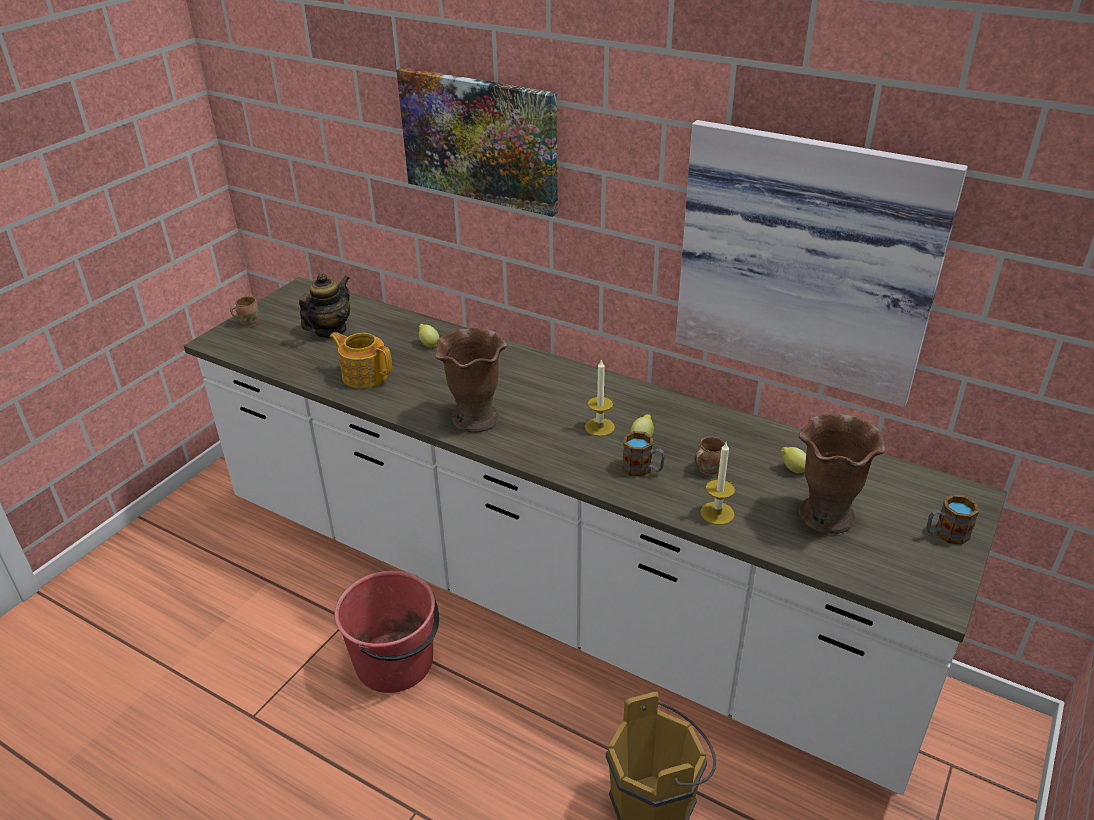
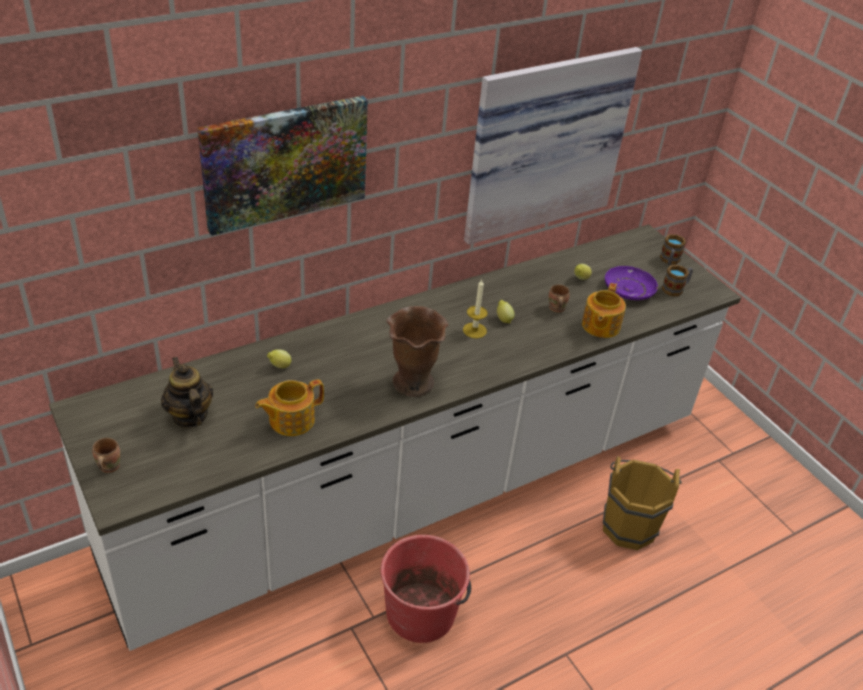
camera: 65 degrees left, 5 degrees up
(643, 469) = (535, 333): mug -> mug (676, 288)
(717, 513) = (600, 326): candle -> teapot
(826, 515) = (628, 289): brown vase -> purple plate

